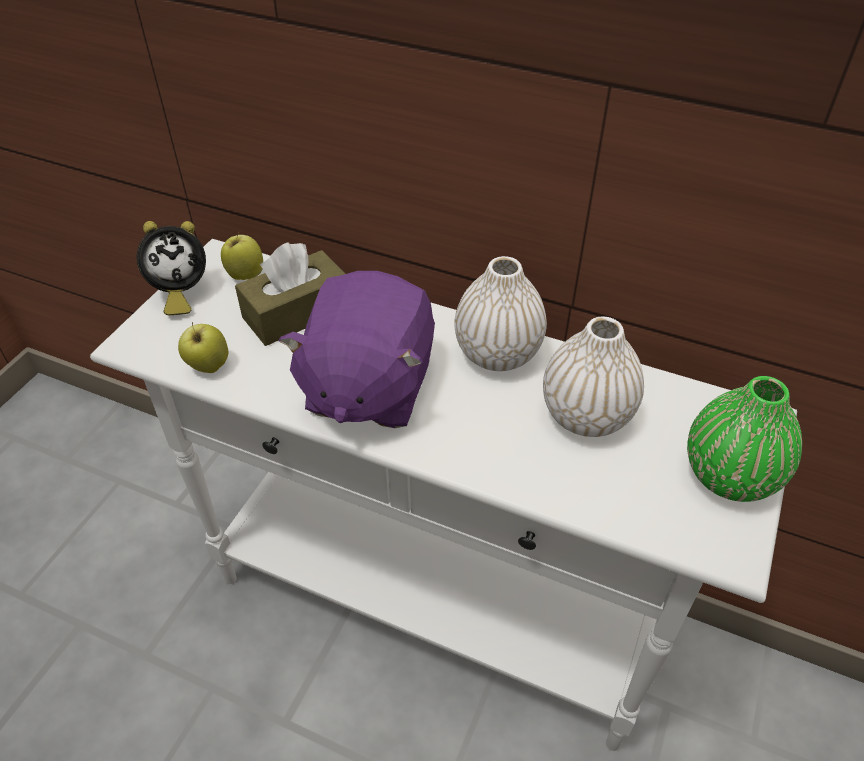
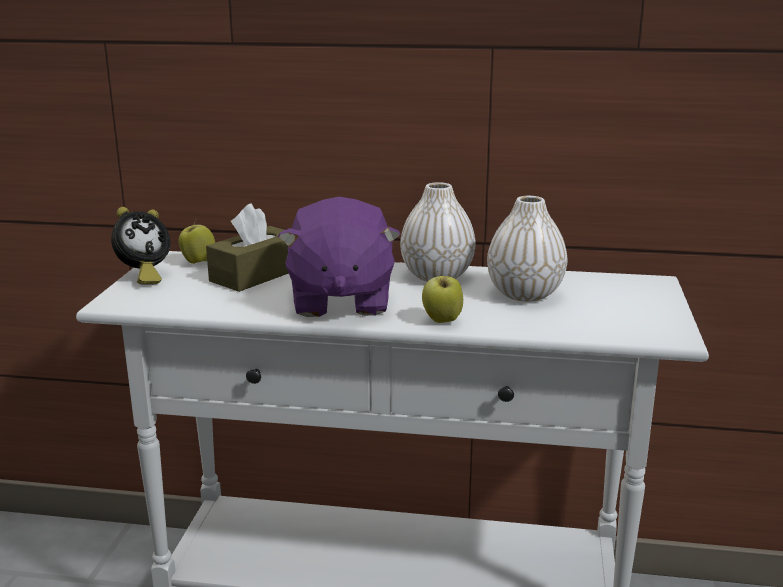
camera: 15 degrees left, 25 degrees down
(208, 366) = (193, 305): apple -> apple (442, 321)
(729, 475) = (648, 306): green vase -> none

